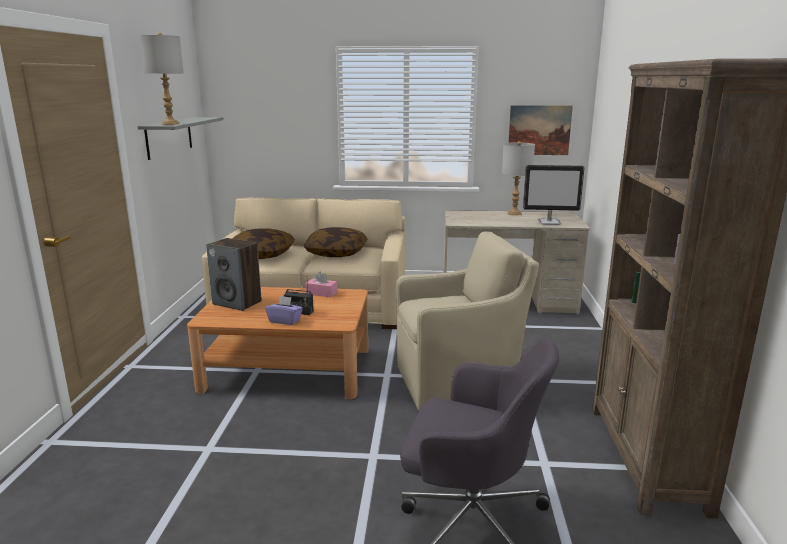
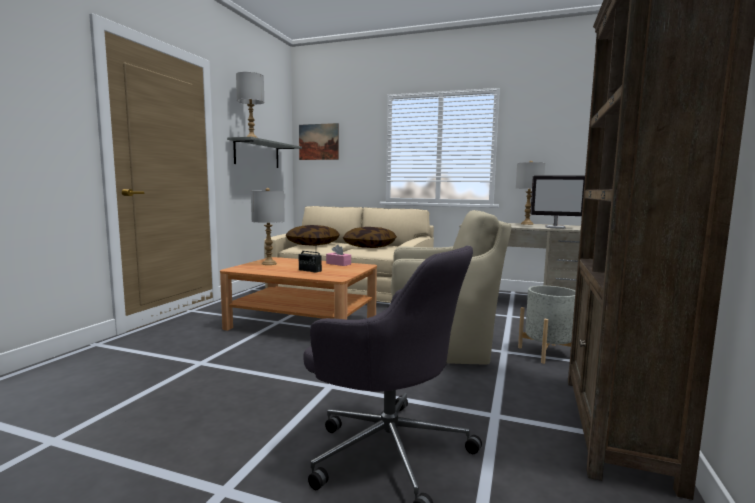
camera: 15 degrees right, 10 degrees down
(237, 303) = (269, 263): speaker -> grey table lamp
(285, 321) = (293, 273): purple tissue box -> none
(539, 130) = (553, 155): picture -> picture (318, 142)
(563, 375) = (548, 353): none -> grey planter

